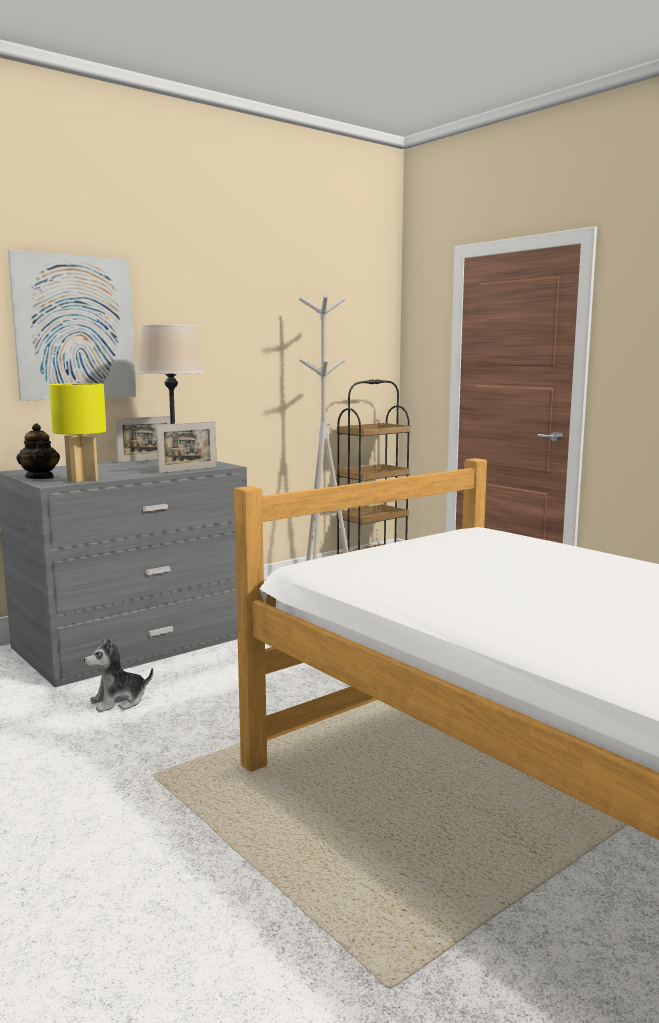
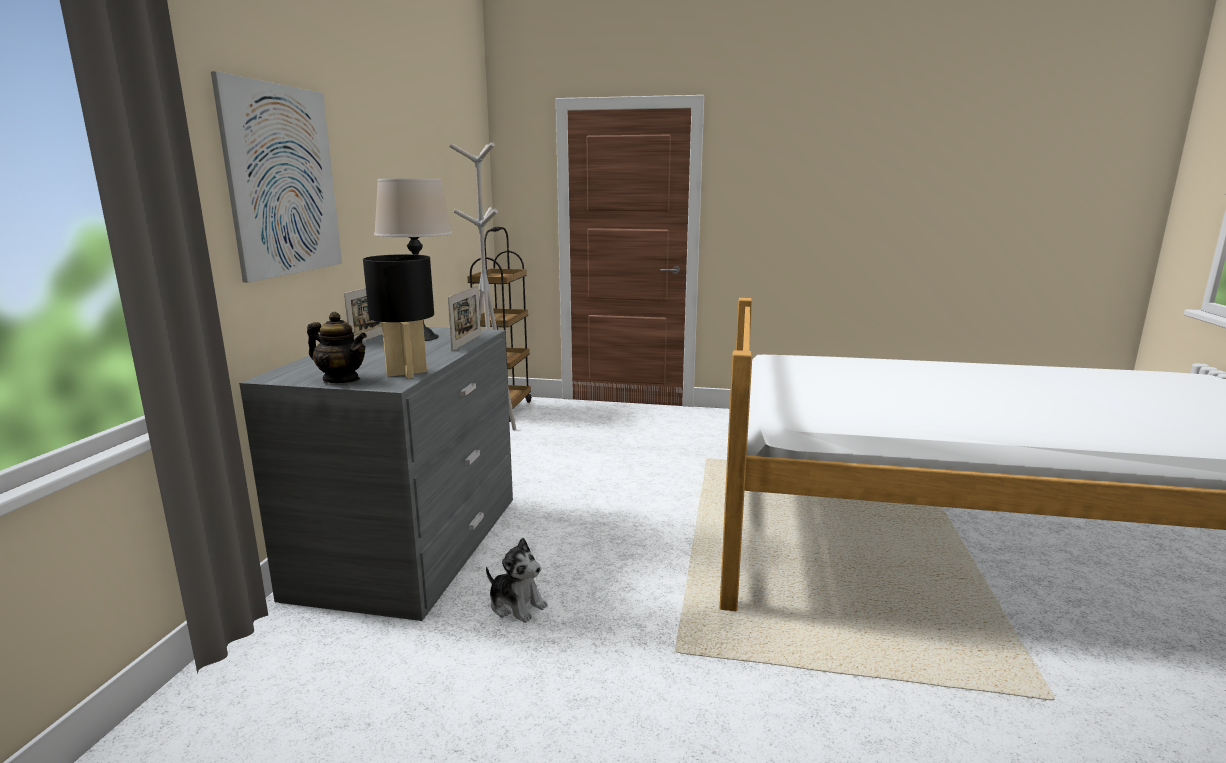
camera: 40 degrees left, 5 degrees up
(82, 480) = (406, 373): yellow table lamp -> black table lamp
(119, 701) = (516, 605): plush toy -> plush toy turned 75 degrees counterclockwise

